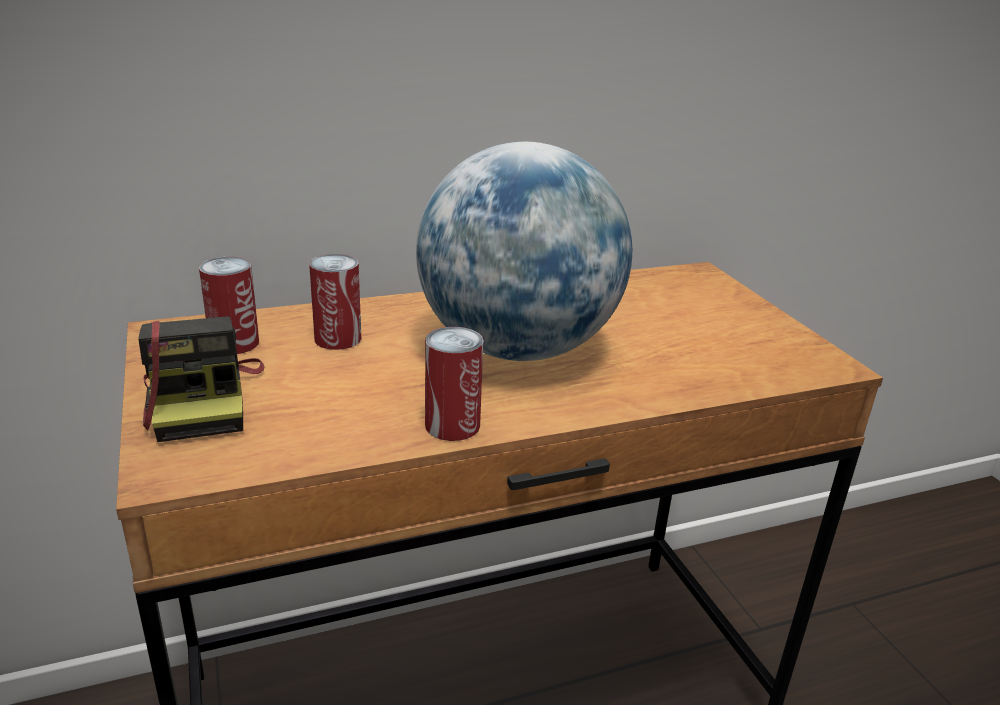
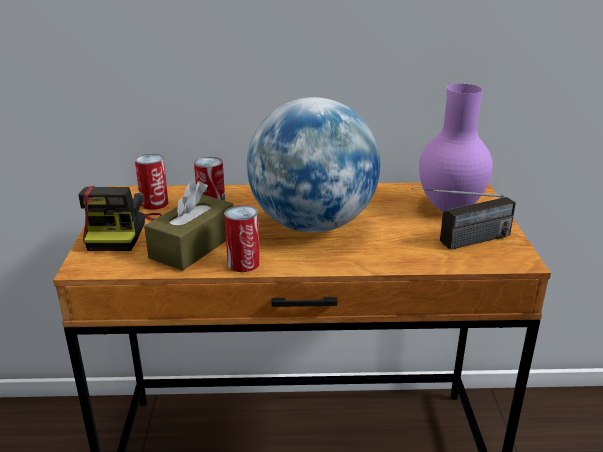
camera: 20 degrees right, 0 degrees up
(348, 408) = (193, 246): none -> brown tissue box
(687, 302) = (448, 208): none -> purple vase
(741, 351) = (460, 243): none -> radio

